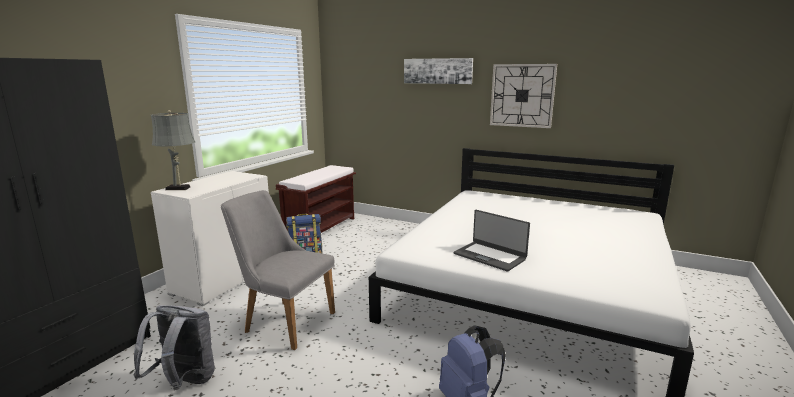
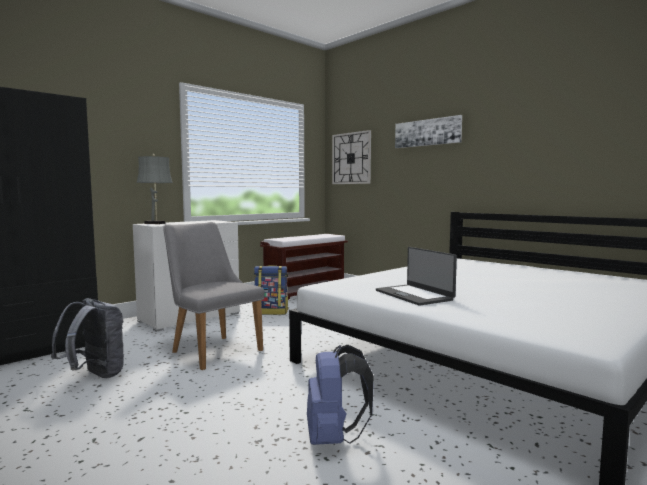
camera: 20 degrees right, 10 degrees down
(522, 95) = (514, 150): wall clock -> wall clock (351, 158)

